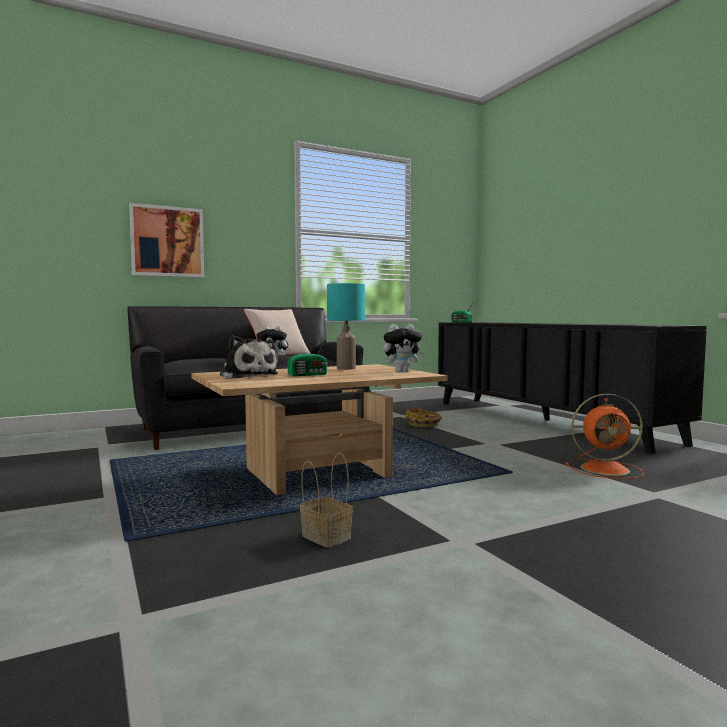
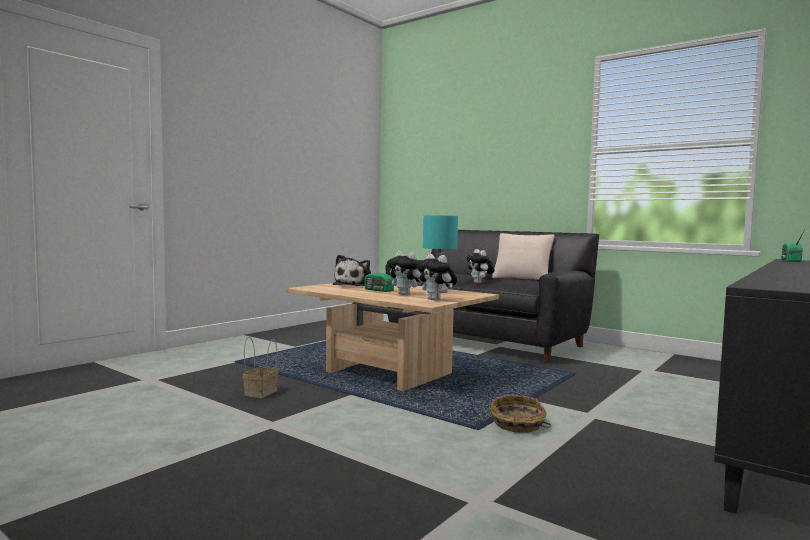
camera: 65 degrees right, 0 degrees up
(167, 241) = (477, 176): picture -> none
(355, 373) = (406, 294): none -> plush toy
(423, 424) = (624, 382): basket -> basket (518, 424)
(607, 469) = (566, 475): orange fan -> none

